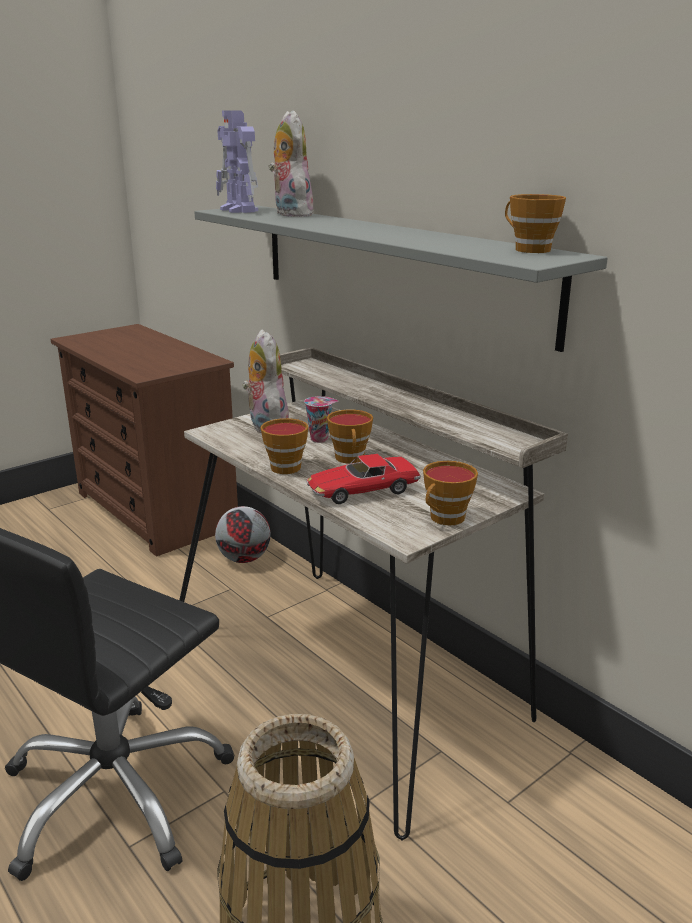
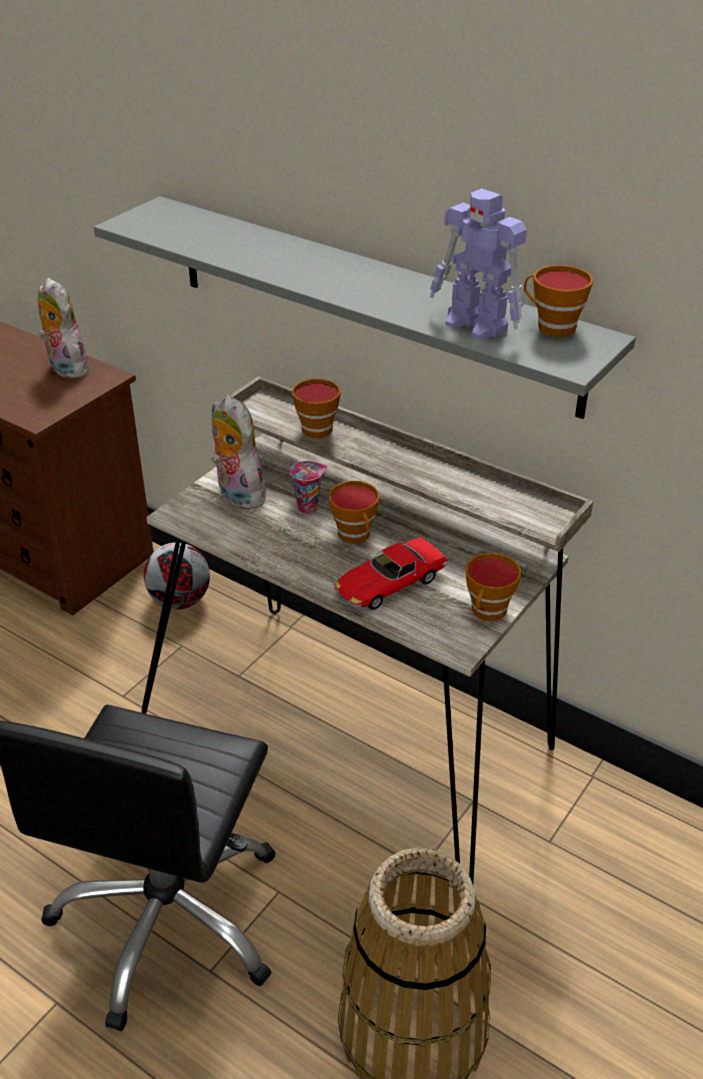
camera: 15 degrees left, 15 degrees up
(239, 210) = (152, 221): toy robot -> toy robot (477, 325)
(284, 466) = (290, 559): cup -> cup (314, 427)
(290, 214) = (225, 231): plush toy -> plush toy (65, 368)

